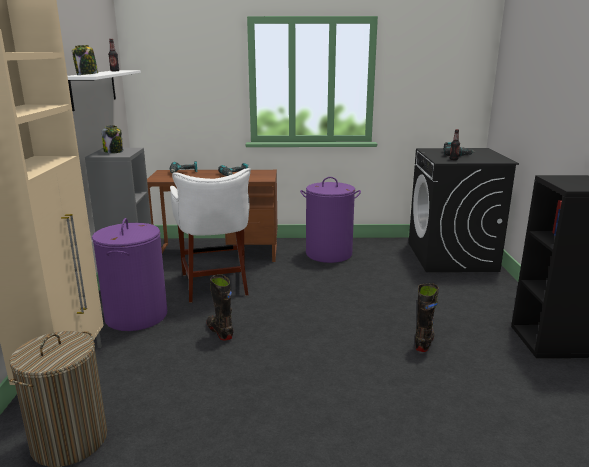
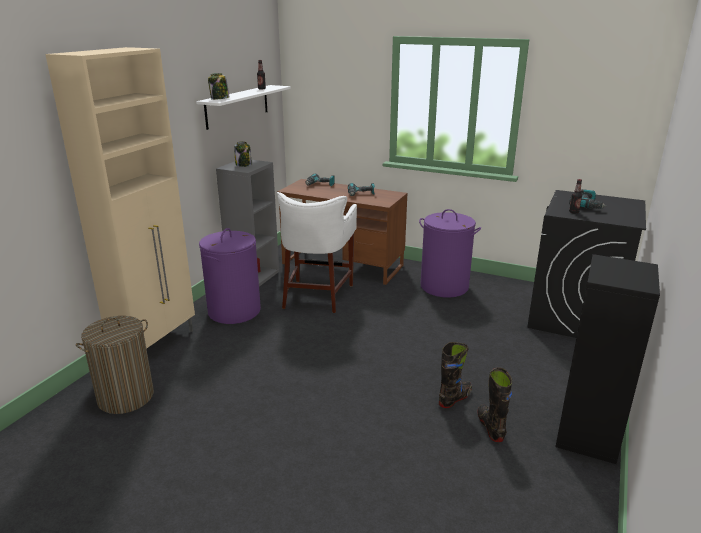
camera: 25 degrees right, 5 degrees up
(220, 331) = (286, 341): black boot -> black boot (491, 427)

